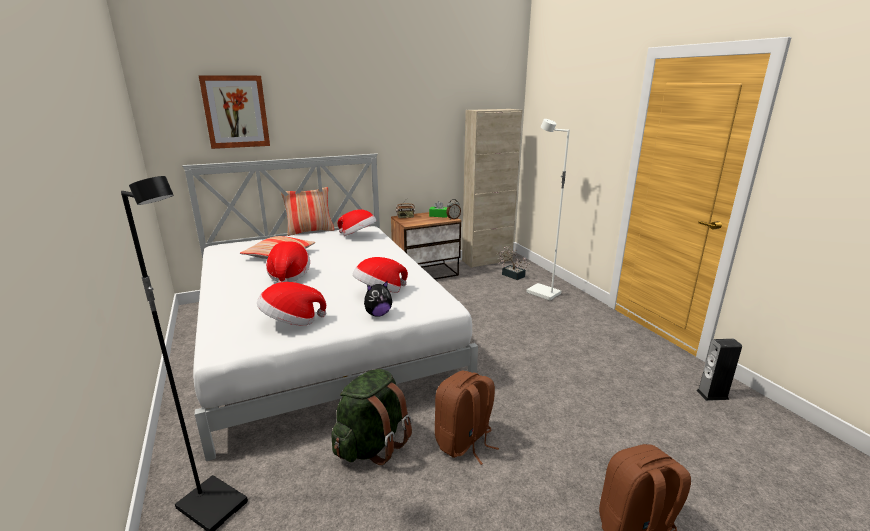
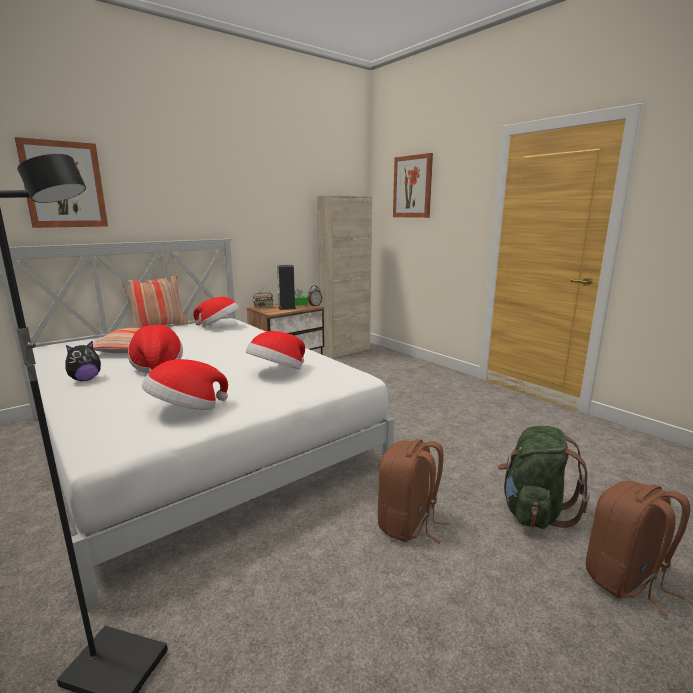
camera: 15 degrees left, 5 degrees down
(372, 444) = (305, 546): green backpack -> green backpack (533, 511)
(378, 314) = (288, 392): plush toy -> plush toy (85, 379)
(511, 274) = (375, 361): potted plant -> none
(542, 293) = (413, 374): white floor lamp -> none
(562, 102) = (412, 187): none -> picture
(712, 394) = (611, 440): speaker -> speaker (287, 308)

